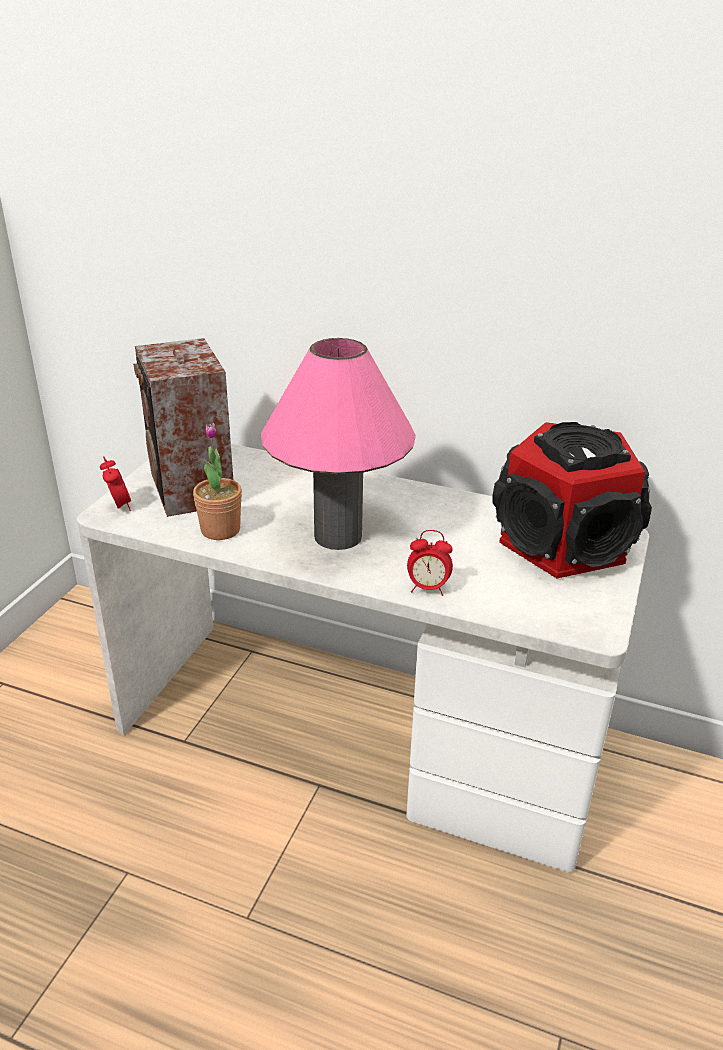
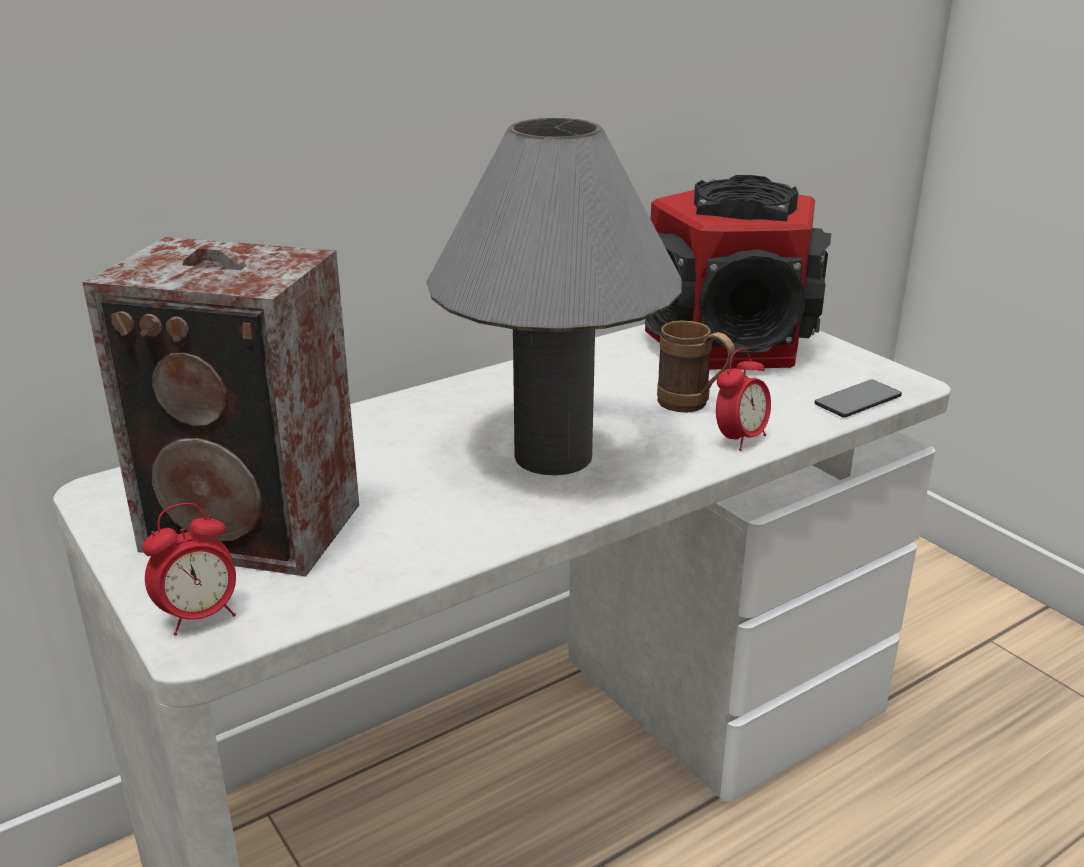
camera: 55 degrees left, 5 degrees down
(119, 507) = (200, 617): alarm clock -> alarm clock turned 135 degrees clockwise
(220, 530) = (417, 539): potted plant -> none
(338, 536) = (553, 456): pink table lamp -> grey table lamp
(452, 559) = (692, 405): none -> brown mug
(540, 618) = (858, 400): none -> phone

